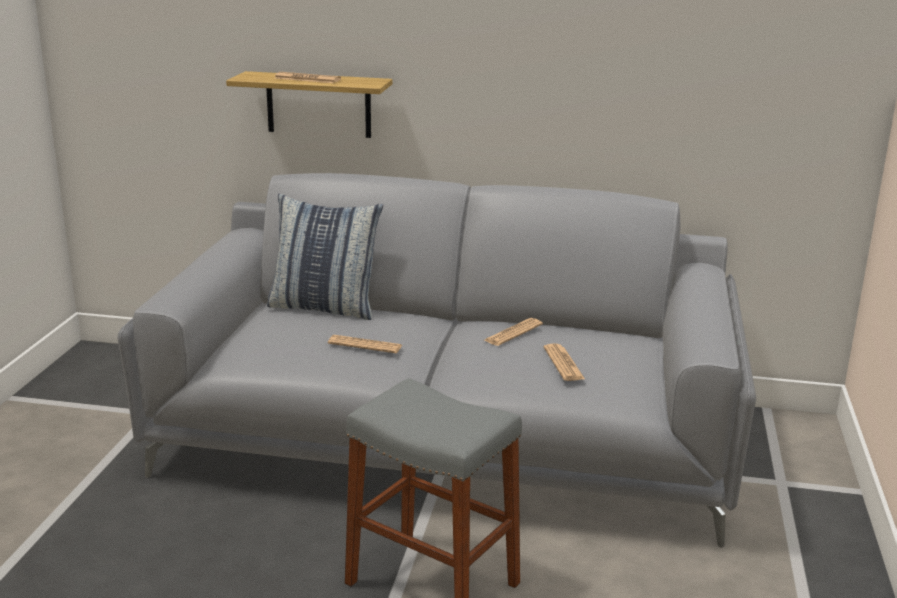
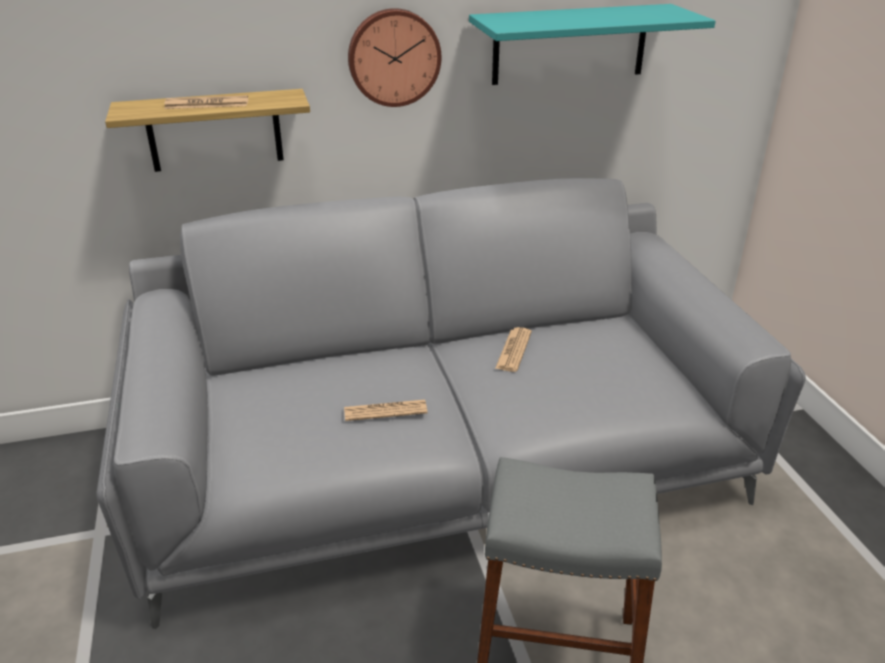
camera: 25 degrees left, 10 degrees up
(324, 307) = (294, 368): pillow -> none
(472, 61) = (393, 57): none -> wall clock
(563, 363) = (593, 377): newspaper -> none
(640, 68) = (570, 44): none -> turquoise shelf

